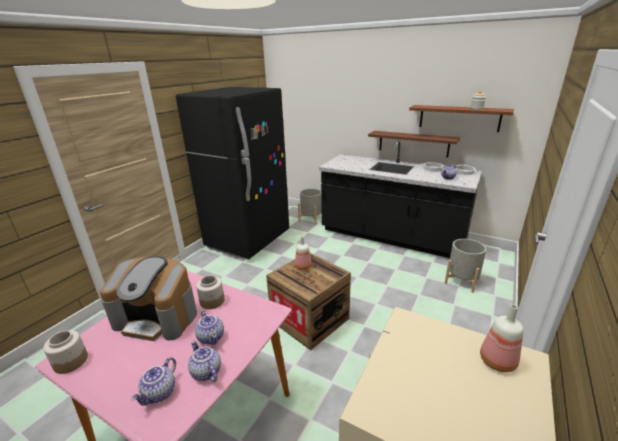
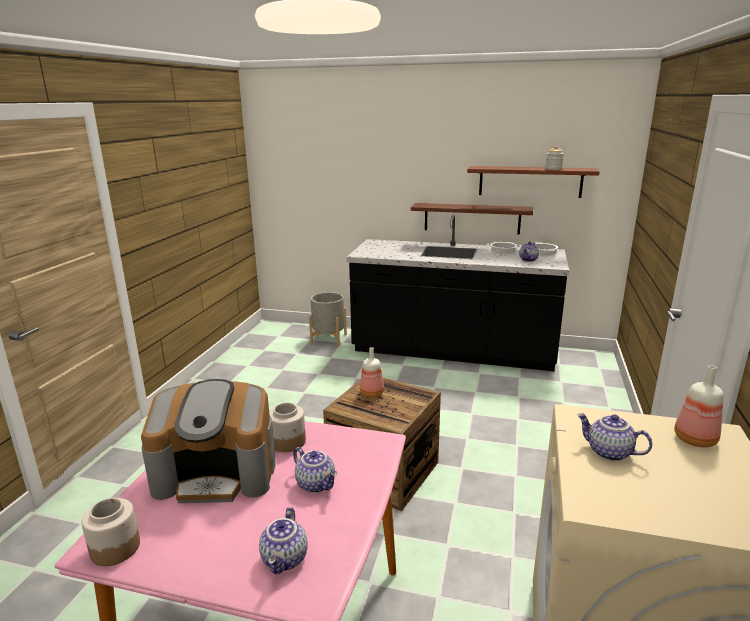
camera: 15 degrees left, 5 degrees down
(205, 372) = (335, 524): teapot -> teapot (608, 453)
(248, 239) = (242, 376): black fridge -> none
(461, 281) = (564, 396): grey planter -> none

